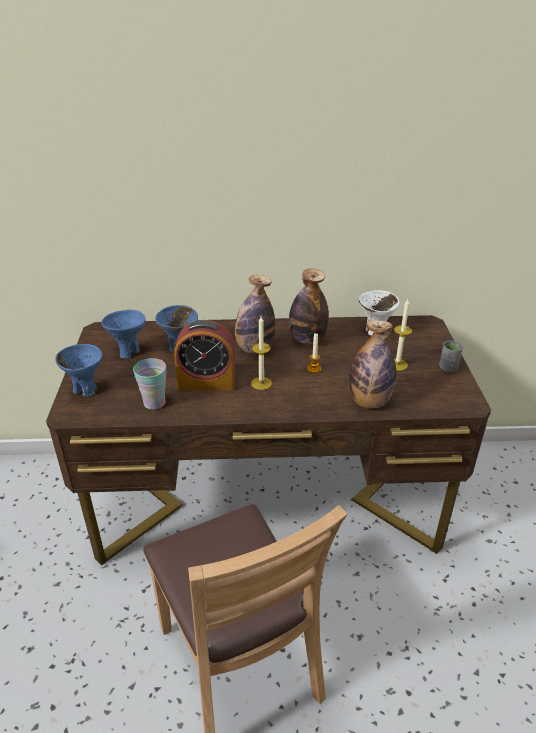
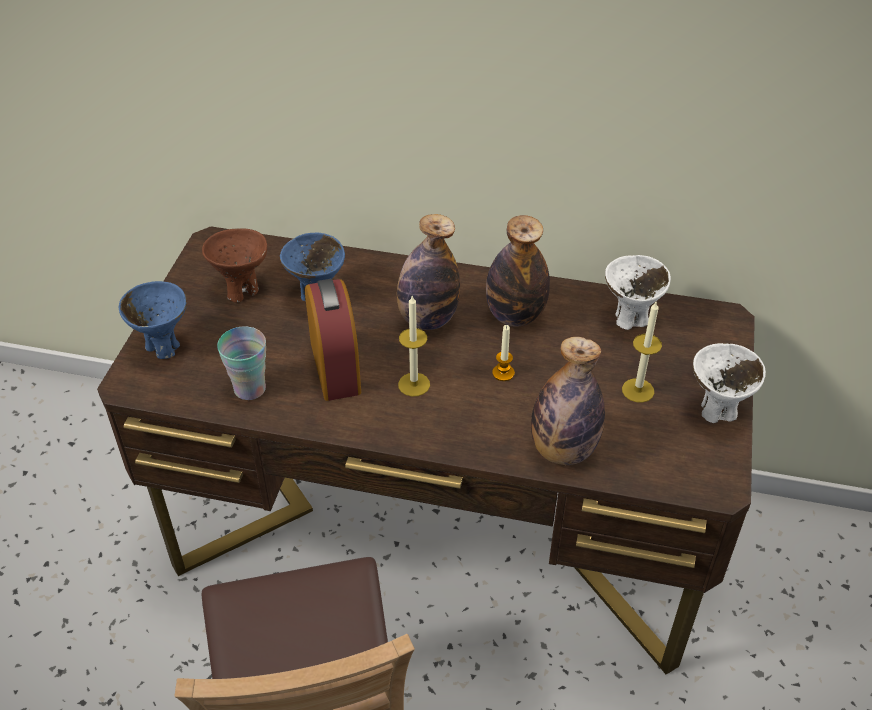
camera: 15 degrees right, 10 degrees up
(128, 352) = (242, 291): blue bowl -> brown bowl
(207, 382) = (335, 367): alarm clock -> alarm clock turned 120 degrees counterclockwise
(448, 368) = (717, 412): grey cup -> white bowl

